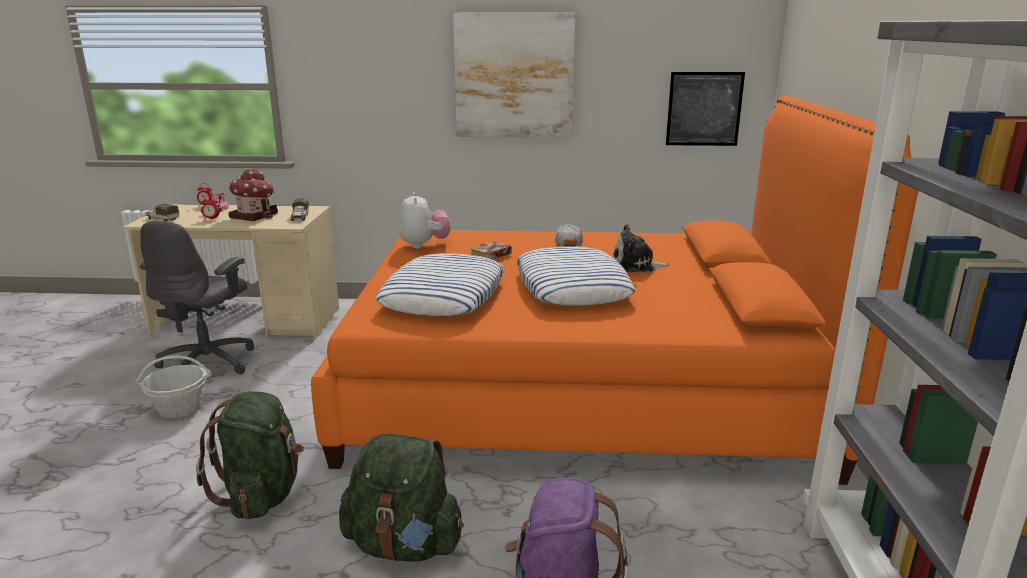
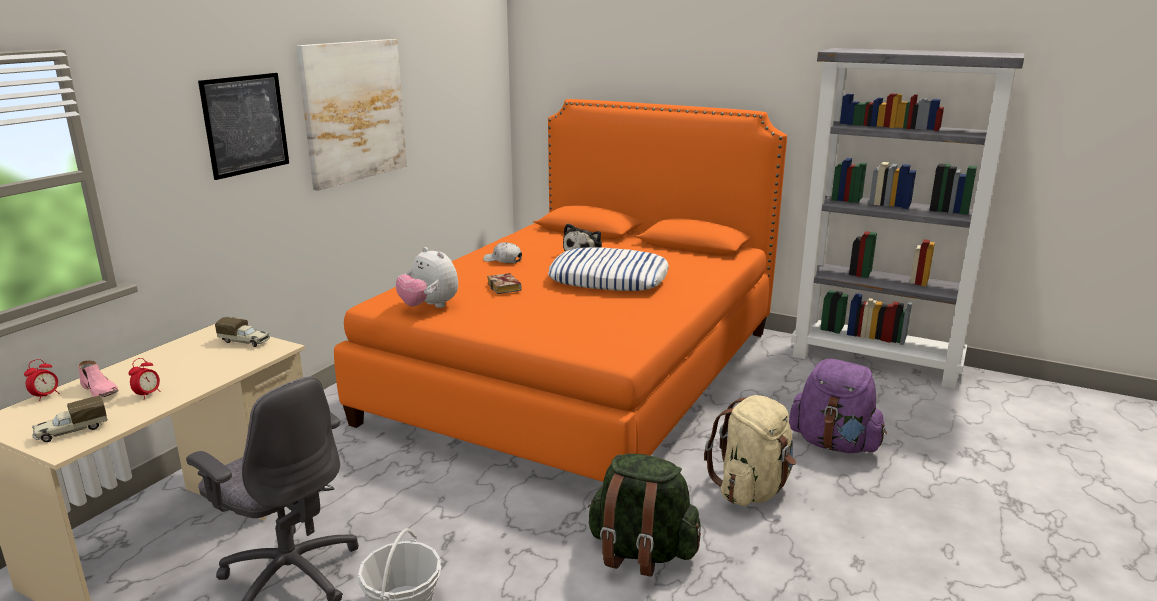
camera: 65 degrees left, 0 degrees up
(254, 215) = (182, 366): toy house -> none
(404, 545) = (752, 489): green backpack -> beige backpack
(424, 245) = (429, 307): plush toy -> plush toy turned 150 degrees counterclockwise
(444, 295) = (582, 319): pillow -> none
(704, 109) = (478, 119): picture -> picture (245, 124)

